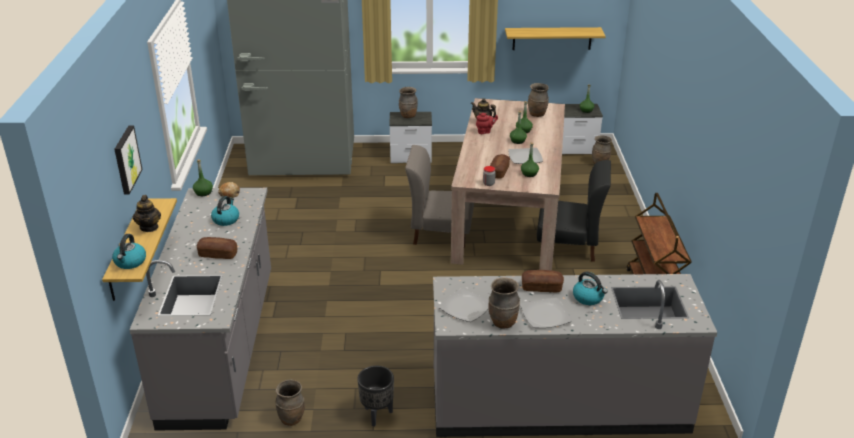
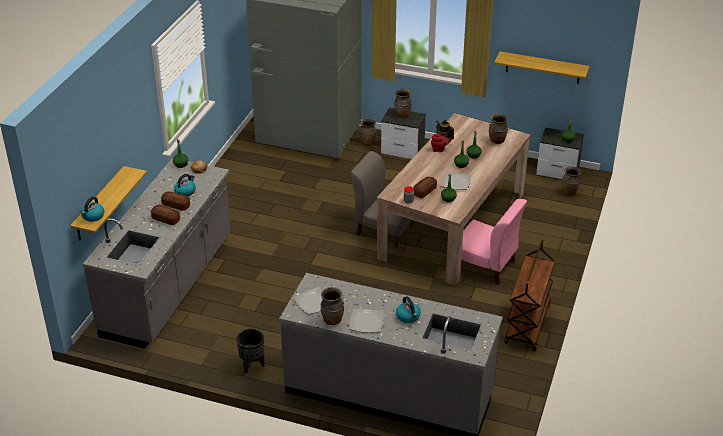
camera: 20 degrees right, 5 degrees up
(126, 159) = (110, 139): picture -> none
(149, 227) = (117, 191): teapot -> none
(291, 419) = (192, 353): brown vase -> brown vase (367, 143)
(541, 287) = (379, 300): bread -> bread (176, 205)
(568, 246) = (485, 265): black chair -> pink chair

